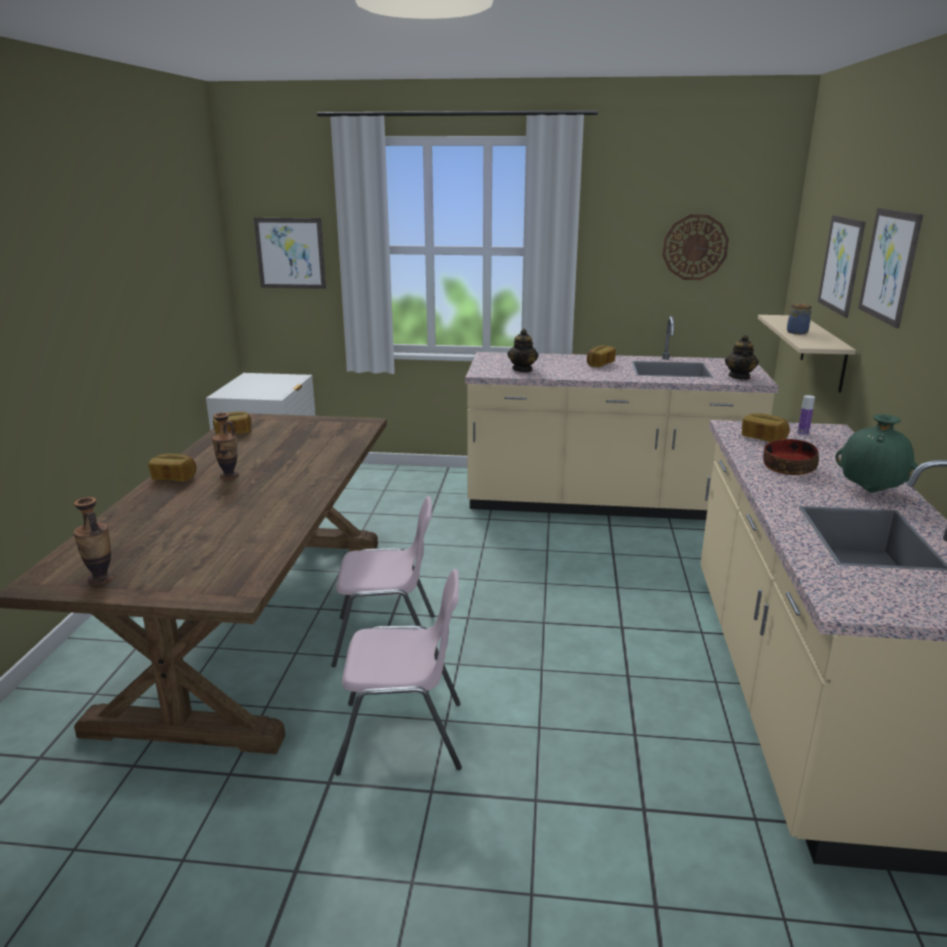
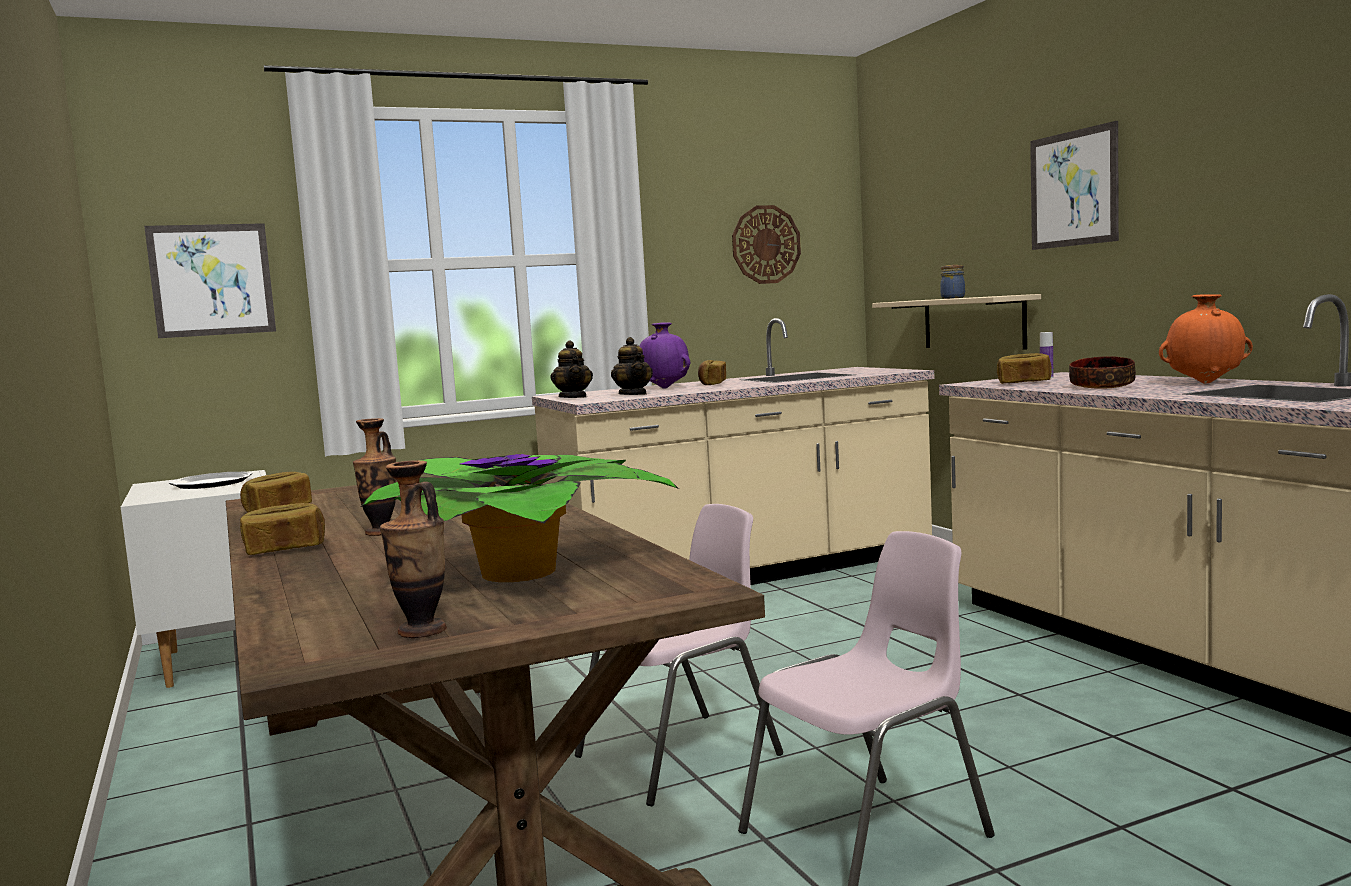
camera: 30 degrees left, 15 degrees down
(214, 541) = (524, 570): none -> potted plant
(269, 384) = (211, 483): none -> plate
(560, 363) = (665, 388): none -> purple vase
(739, 377) = (881, 371): teapot -> teapot (573, 397)
(841, 264) = (975, 221): picture -> none
(870, 491) = (1205, 383): green vase -> orange vase

